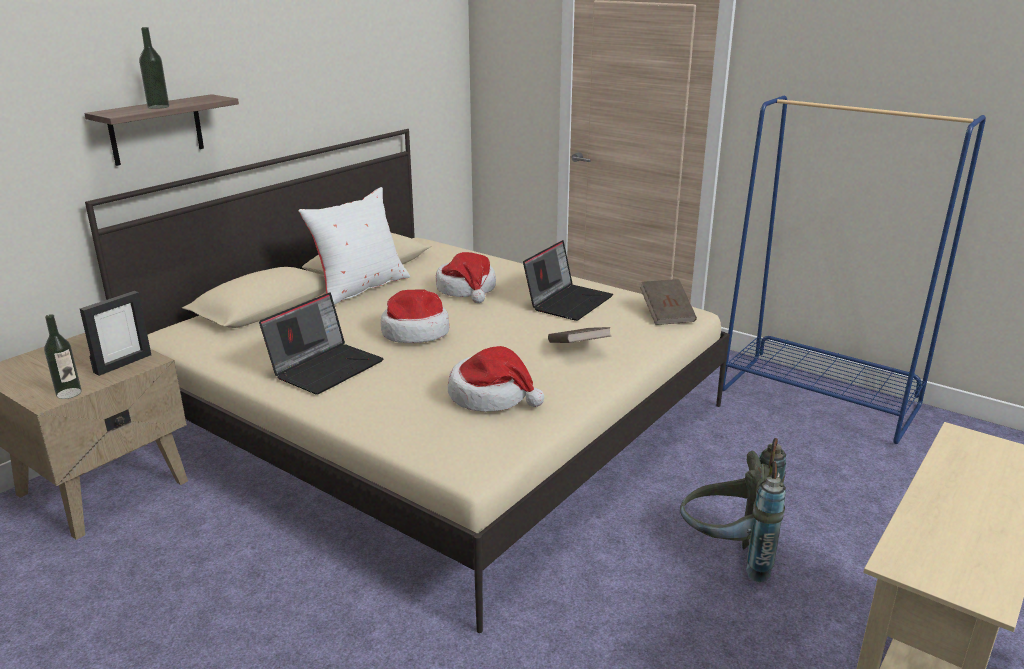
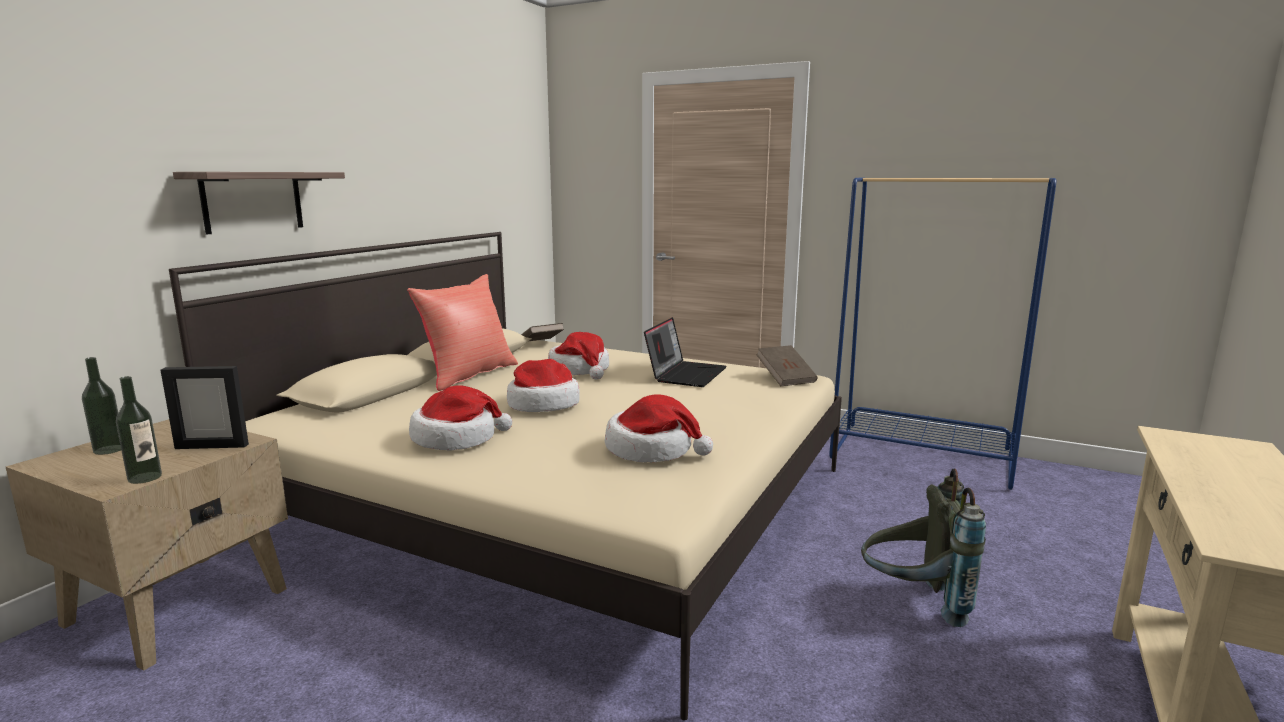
camera: 10 degrees left, 10 degrees down
(123, 363) = (212, 446): picture frame -> picture frame turned 60 degrees clockwise
(158, 107) = (259, 171): bottle -> bottle (109, 449)
(326, 367) = (457, 438): laptop -> hat
(360, 288) = (468, 375): white pillow -> red pillow
(578, 349) = (717, 408): brown book -> brown book (541, 344)

